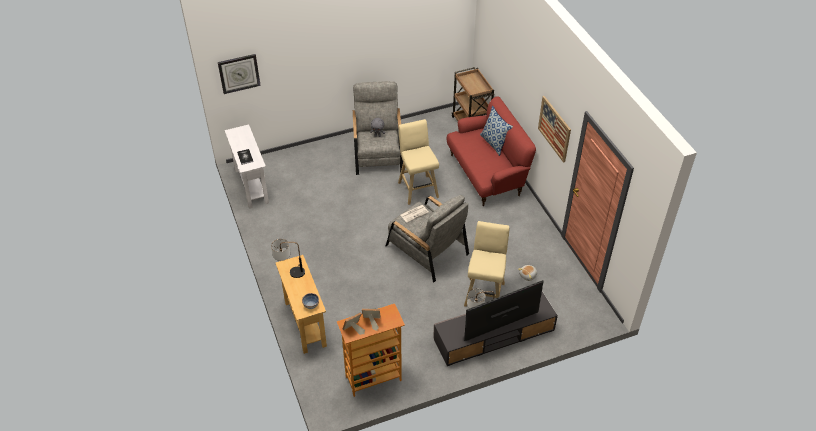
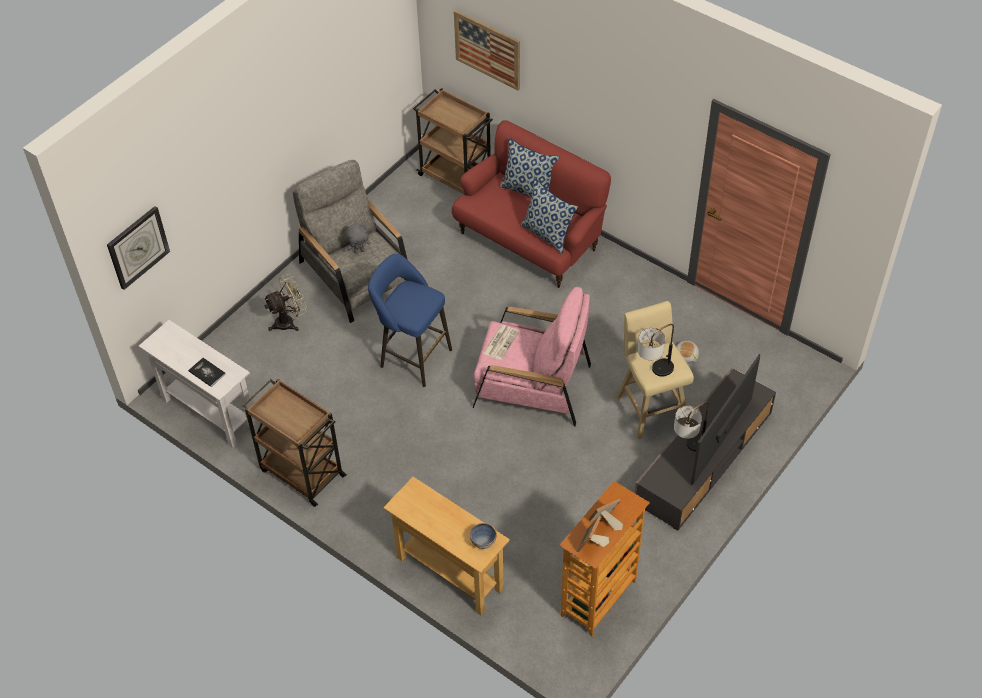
camera: 30 degrees left, 5 degrees up
(272, 236) = (301, 472): none -> brown cart
(289, 272) = (416, 511): table lamp -> table lamp (653, 373)
(326, 160) = (289, 321): none -> beige fan
(374, 206) = (412, 356): none -> blue stool
(417, 188) = (452, 303): beige stool -> none
(426, 250) = (531, 386): grey armchair -> pink armchair
(486, 170) = (548, 234): none -> pillow
(554, 128) = (645, 138): picture -> picture (487, 49)

